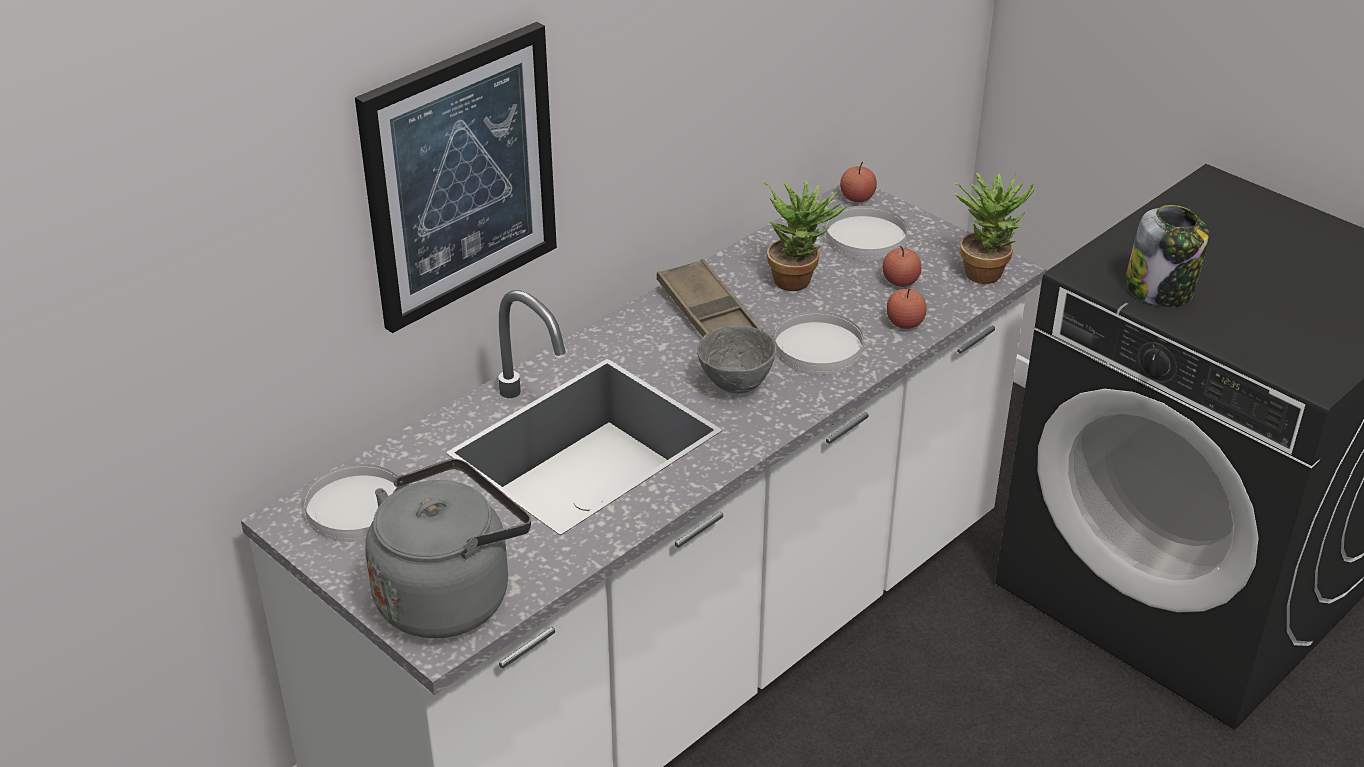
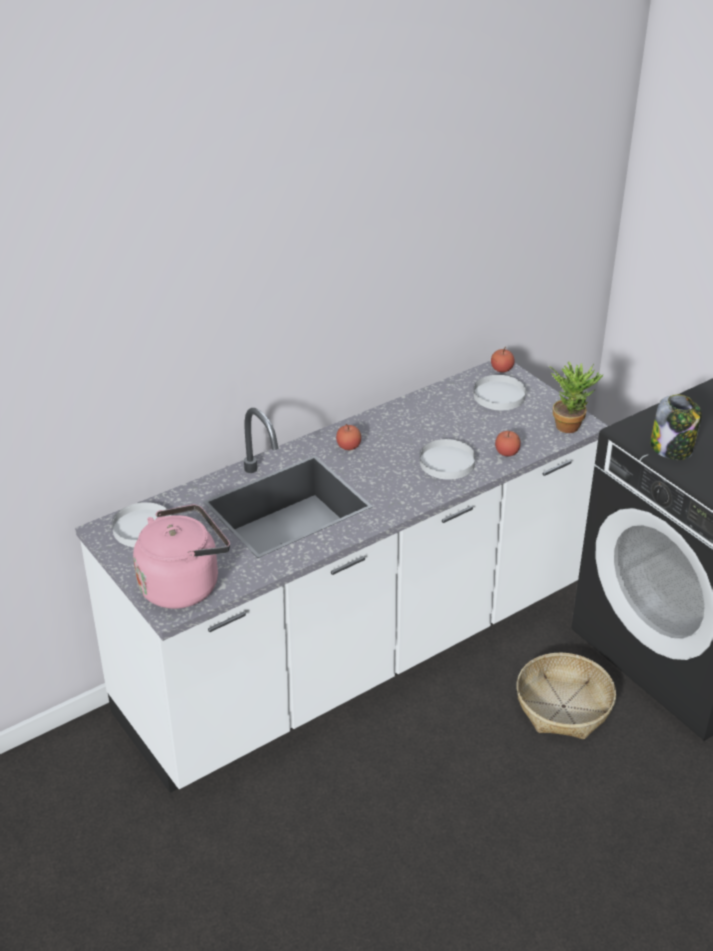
camera: 10 degrees right, 0 degrees up
(449, 595) = (184, 585): grey kettle -> pink kettle
(459, 176) = (225, 336): picture -> none
(708, 313) = (385, 434): brown tray -> none
(737, 385) = (389, 480): grey bowl -> none
(799, 279) = (448, 417): potted plant -> none
(900, 281) = (512, 426): apple -> apple (348, 446)
(1014, 705) = (563, 706): none -> basket

